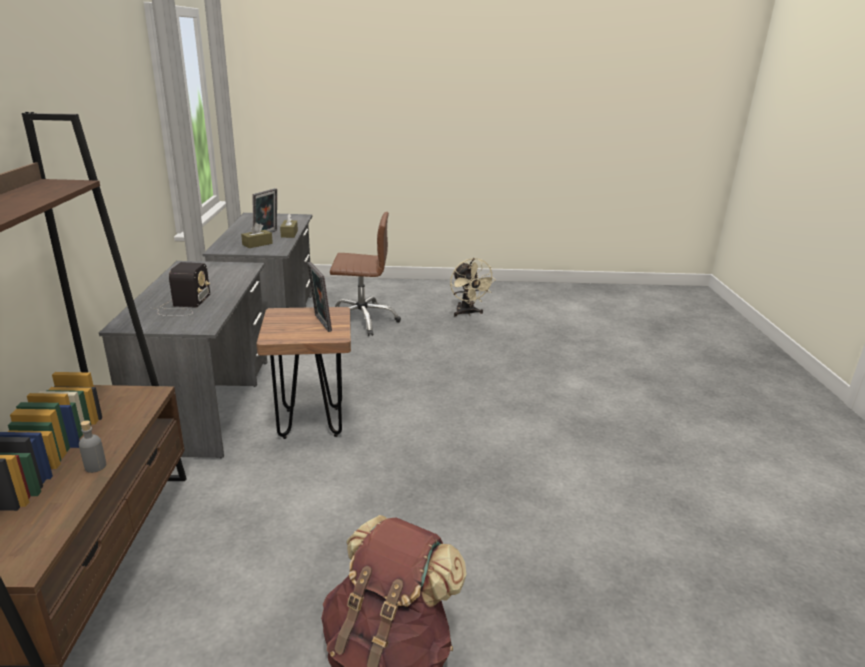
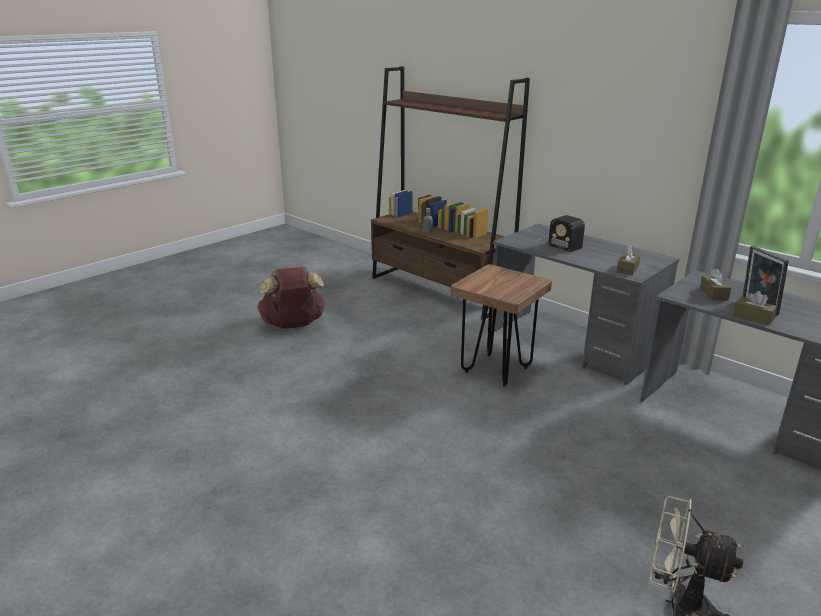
camera: 135 degrees right, 0 degrees up
(234, 270) = (627, 269): none -> brown tissue box
(320, 323) = (495, 286): picture frame -> none
(362, 320) = (711, 483): brown office chair -> none

